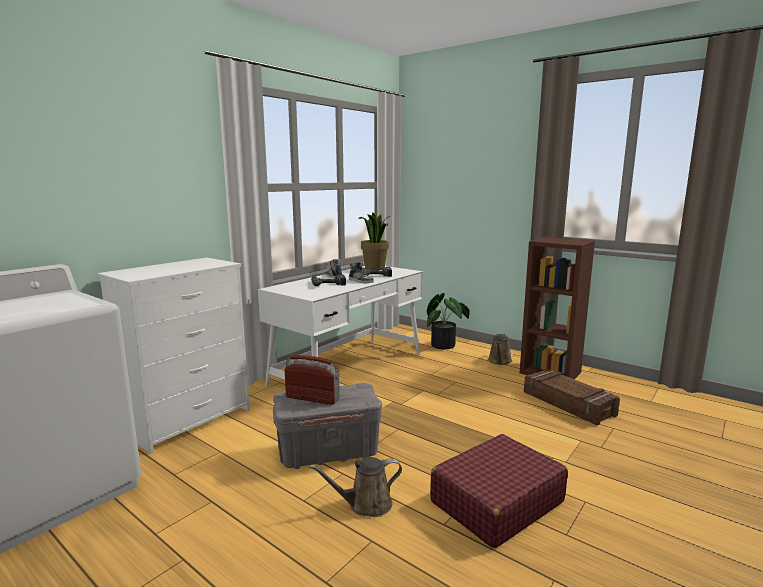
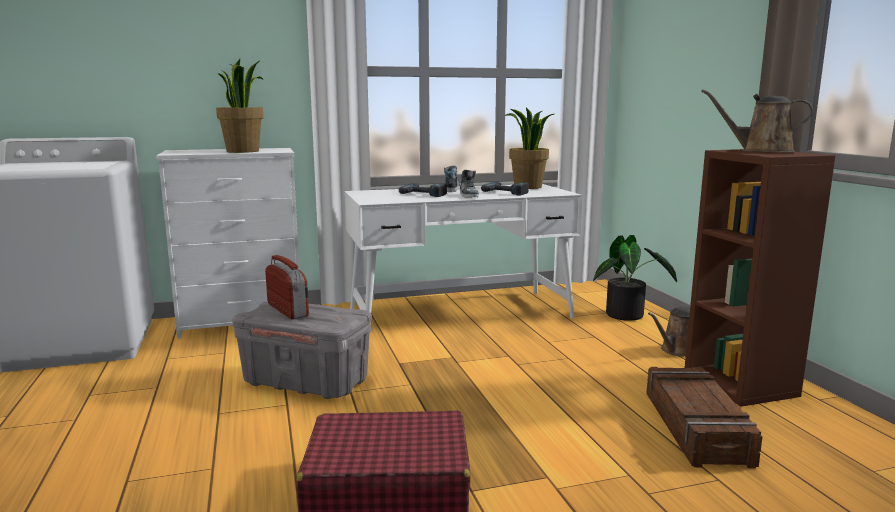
camera: 35 degrees right, 0 degrees up
(190, 266) = (243, 151): none -> potted plant
(366, 504) = (260, 437): brown watering can -> brown watering can (761, 151)

